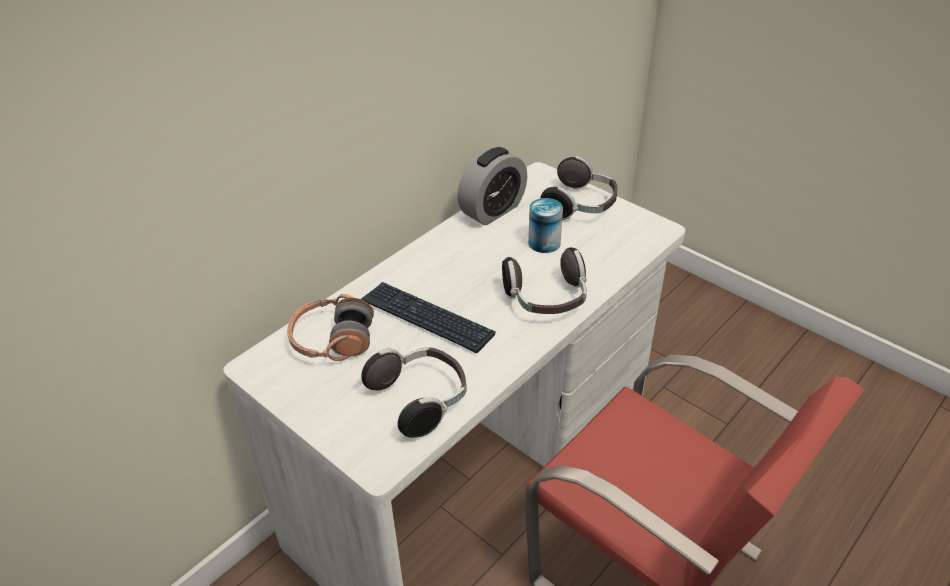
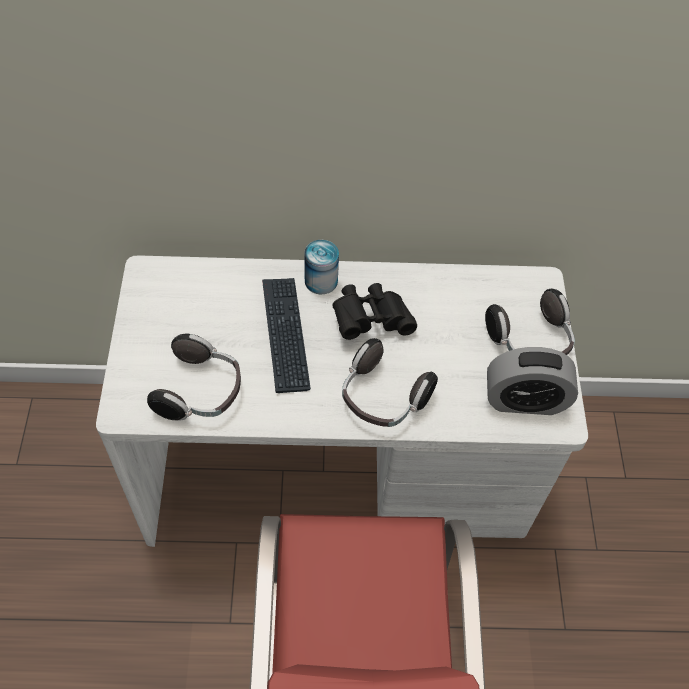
camera: 45 degrees right, 15 degrees up
(332, 340) = (210, 295): headphones -> none
(471, 266) = (371, 320): none -> black binoculars
(492, 210) = (455, 285): alarm clock -> alarm clock (524, 400)
(544, 242) = (452, 349): can -> can (321, 281)

